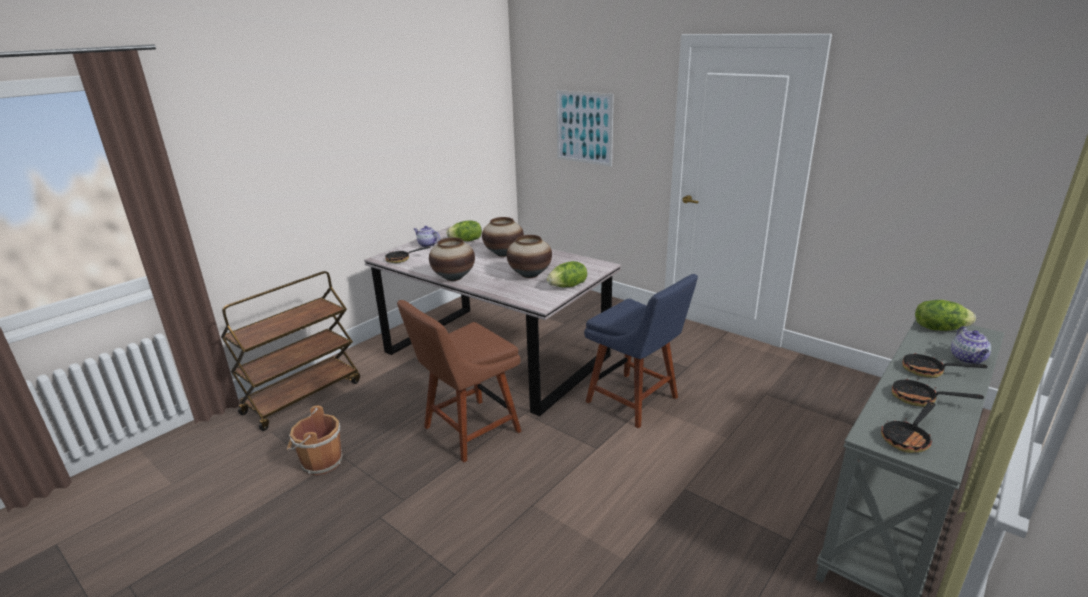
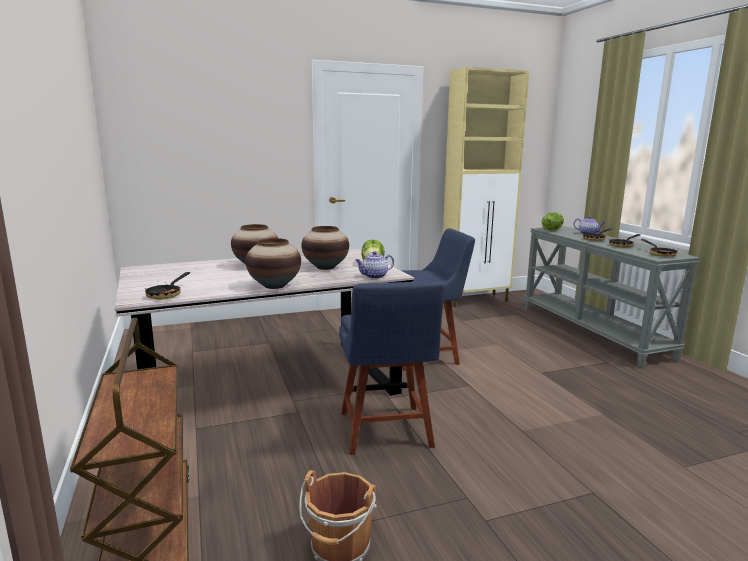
camera: 60 degrees left, 10 degrees down
(427, 245) = (152, 281): teapot -> teapot (374, 276)
(466, 241) = (185, 269): lettuce -> none
(468, 431) = (386, 432): brown chair -> blue chair
(584, 127) = (211, 148): picture -> none
(854, 383) = (475, 300): none -> beige cabinet

